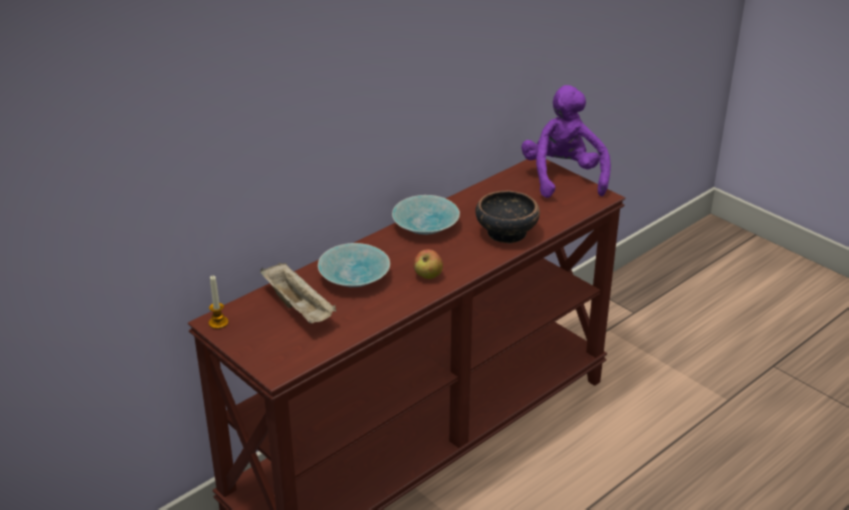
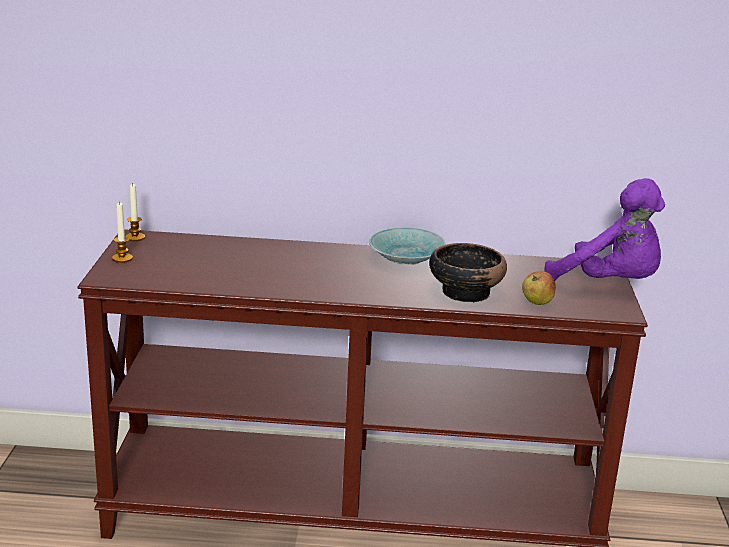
camera: 45 degrees right, 10 degrees down
(251, 347) = (122, 258): none -> candle
(299, 308) = (201, 256): beige tray -> none
(356, 276) = (281, 259): turquoise bowl -> none
(428, 276) = (334, 284): apple -> apple (537, 302)
(563, 177) = (610, 284): purple plush toy -> purple plush toy turned 90 degrees clockwise

